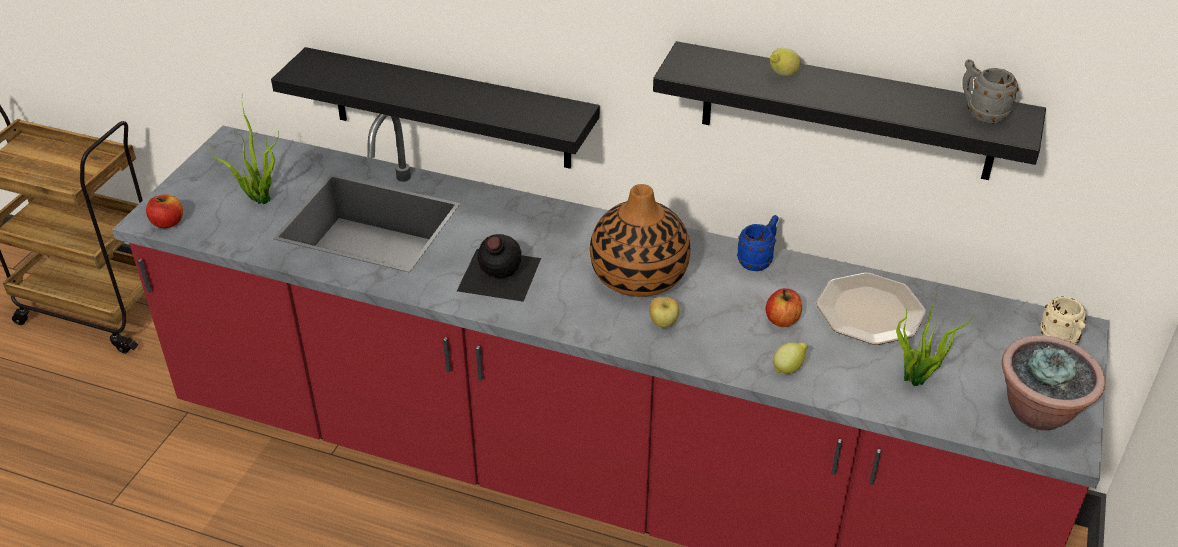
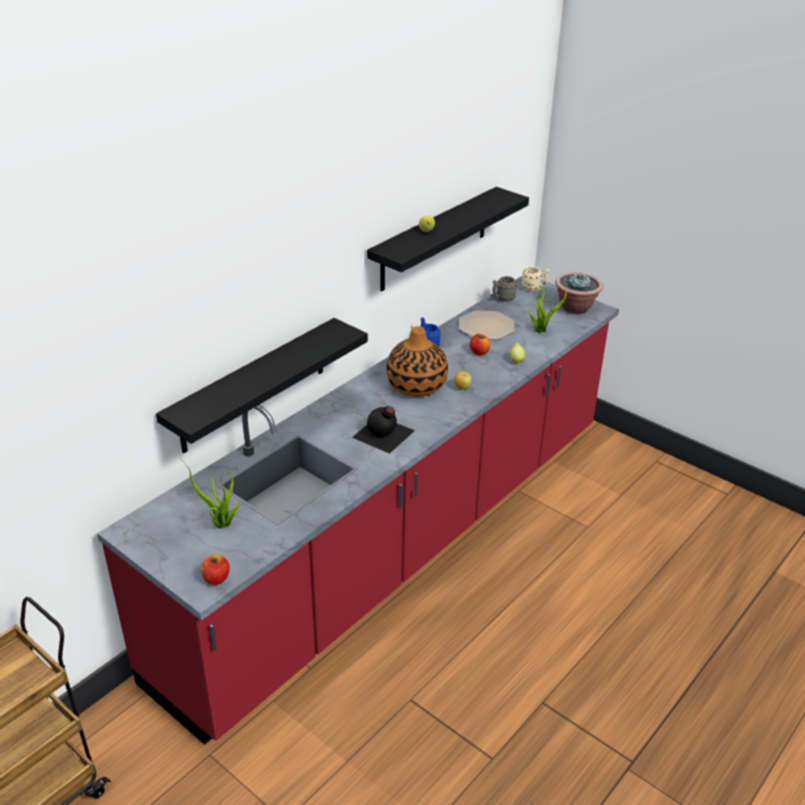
camera: 70 degrees left, 5 degrees down
(981, 113) = (493, 199): grey mug -> grey mug (502, 299)

